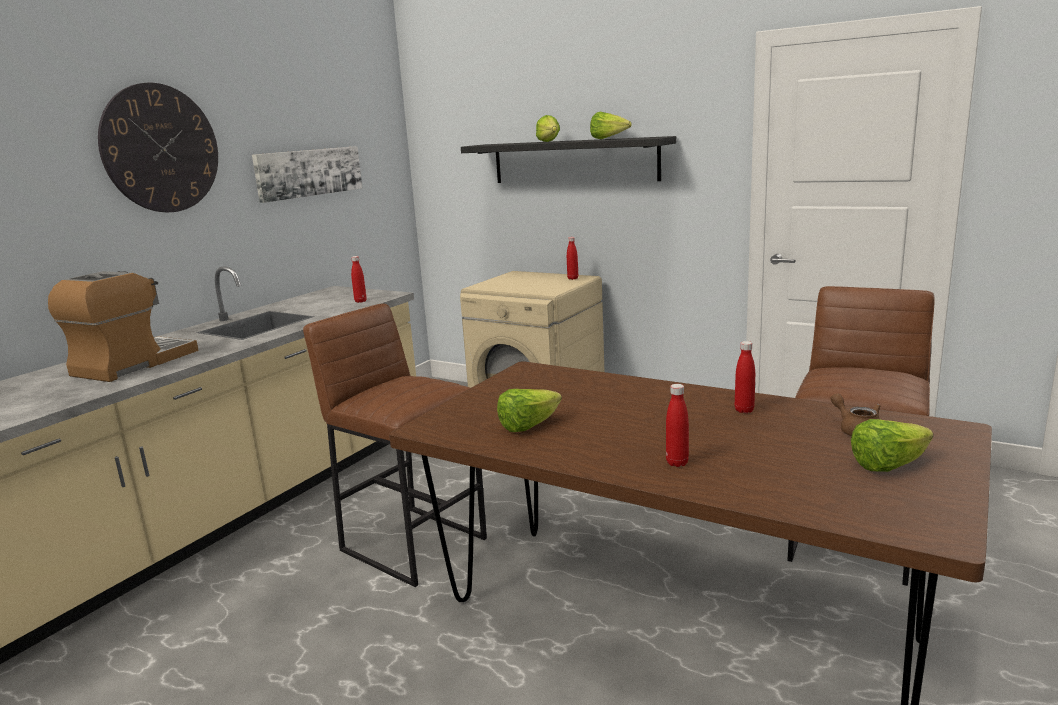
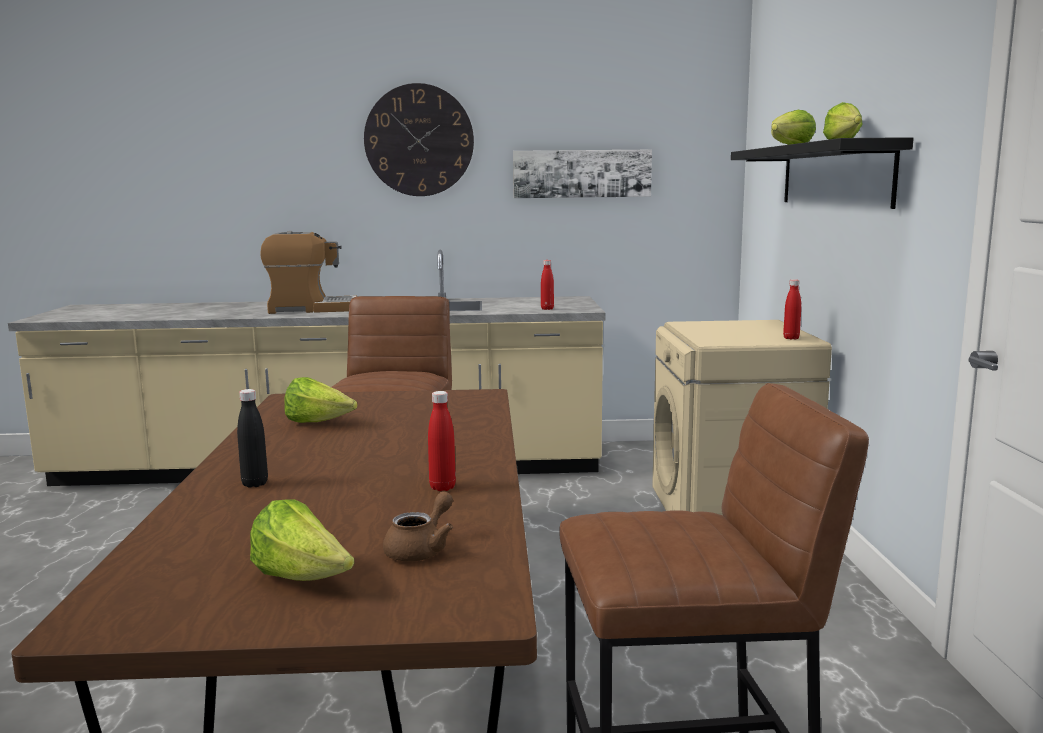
camera: 55 degrees right, 5 degrees down
(677, 463) = (255, 484): red bottle -> black bottle

